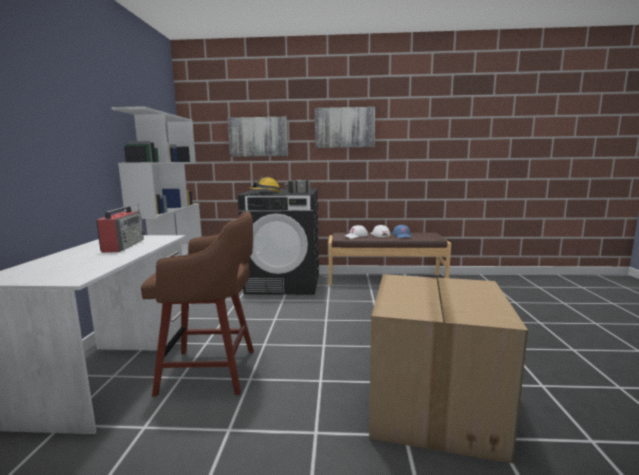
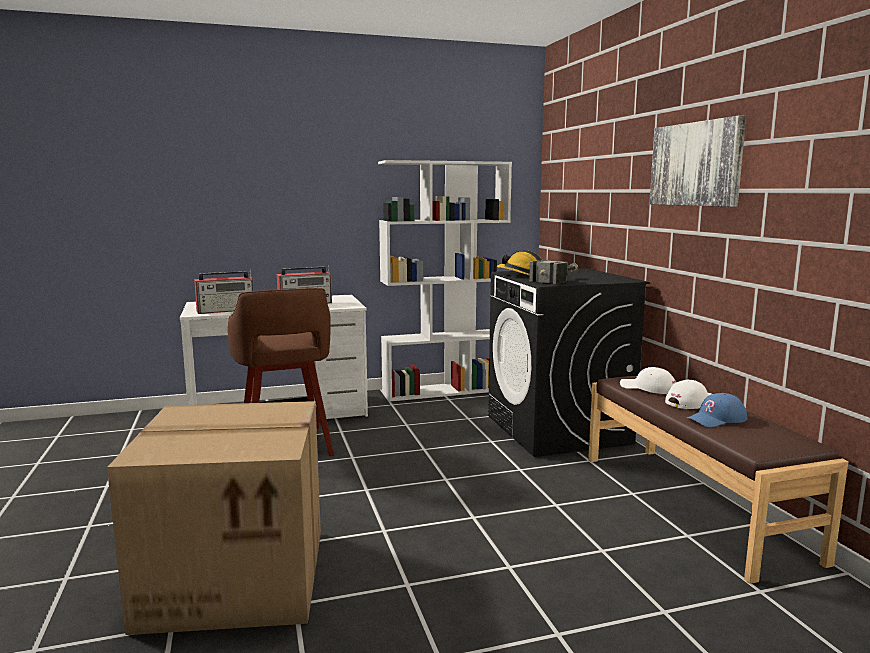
camera: 70 degrees right, 0 degrees up
(89, 268) = (226, 310): none -> radio
(258, 137) = (599, 182): picture -> none

